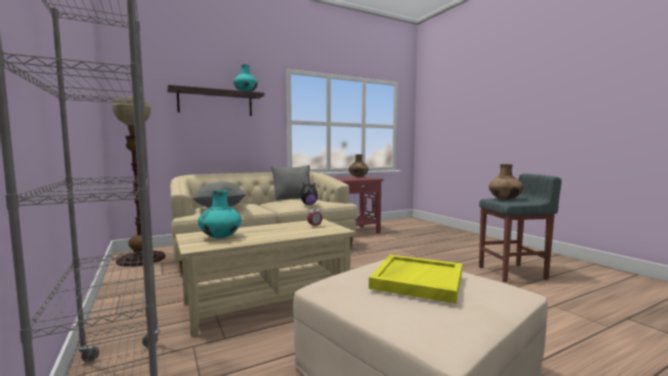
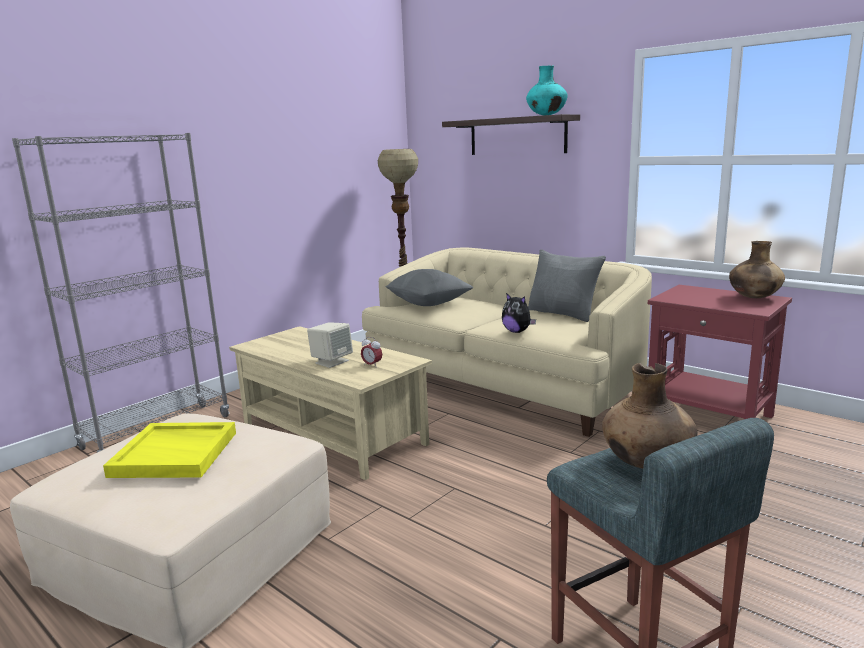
camera: 70 degrees right, 10 degrees up
(220, 237) = (292, 342): turquoise vase -> none
(291, 232) = (331, 362): none -> beige speaker

